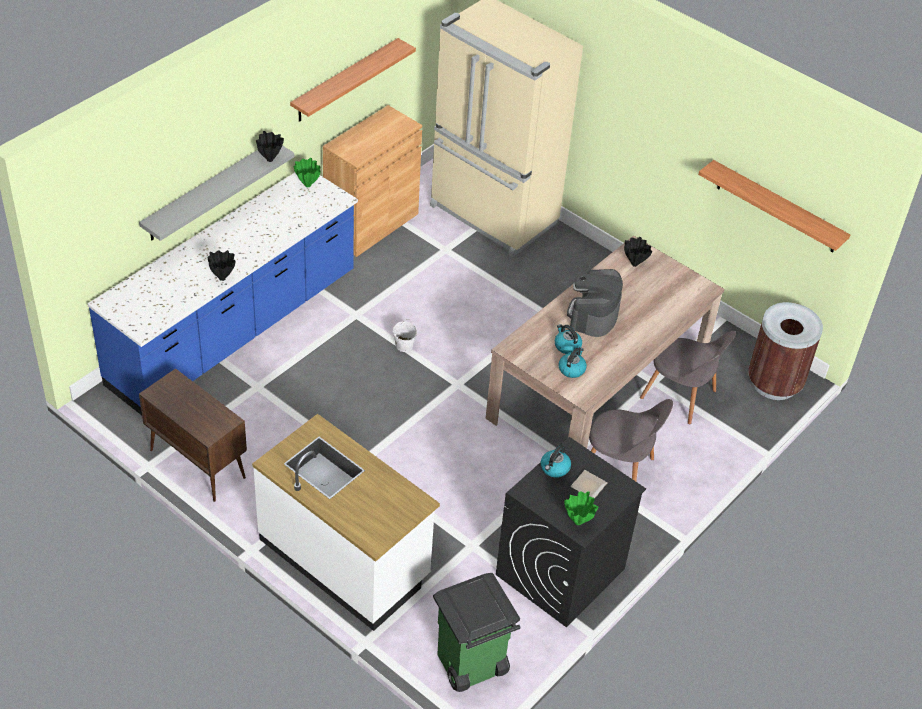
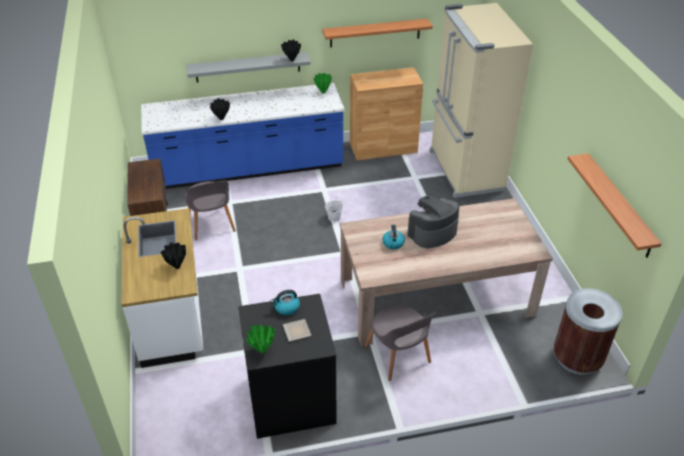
camera: 40 degrees right, 5 degrees down
(470, 666) = (171, 425): green trash can -> none
(571, 369) = (381, 258): kettle -> none
(634, 264) = (496, 215): black vase -> black vase (177, 266)
(681, 396) = (492, 332): grey chair -> grey chair (211, 224)

